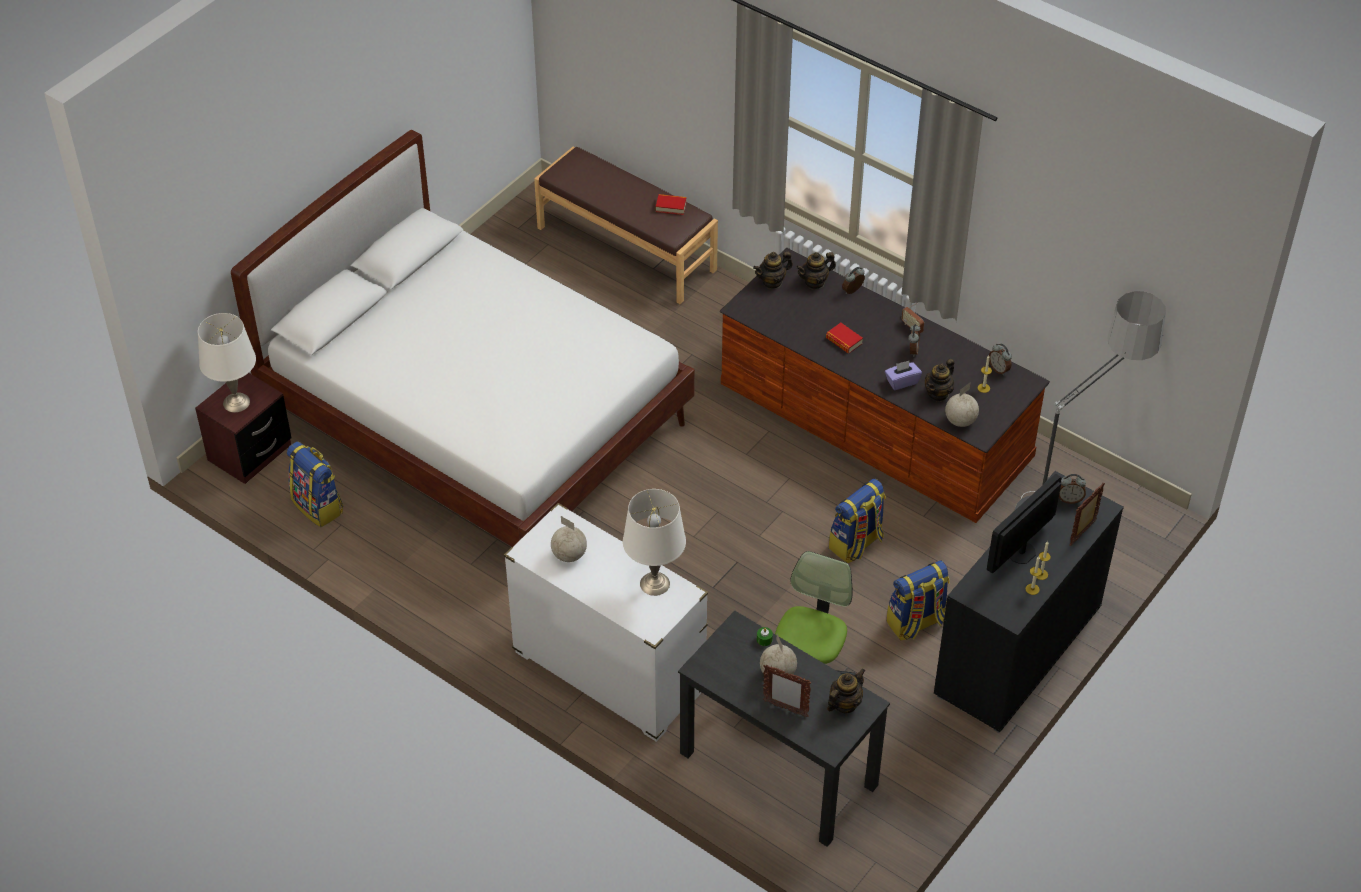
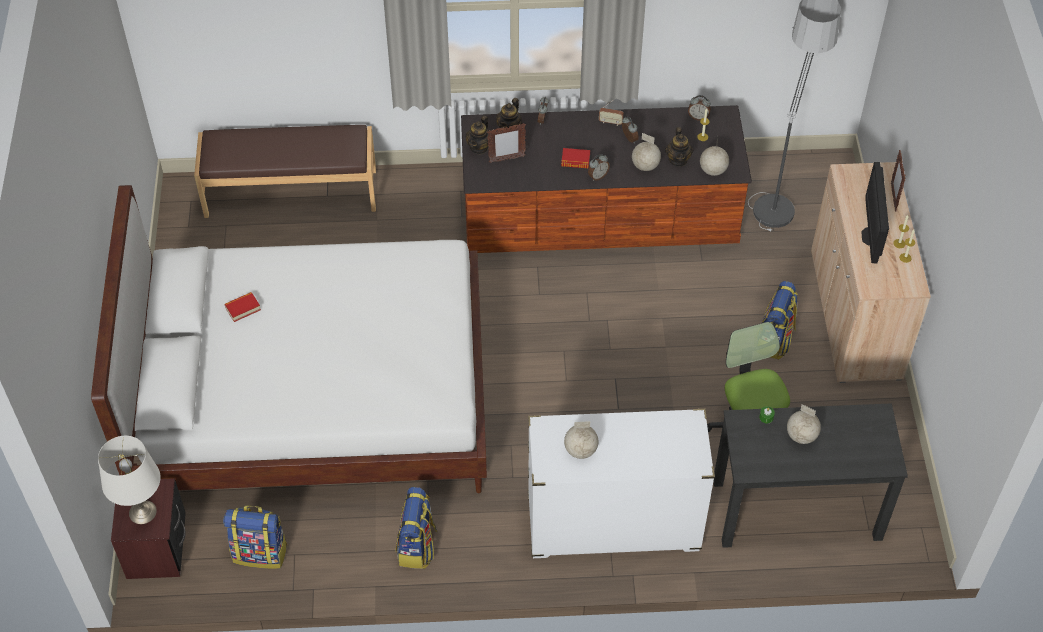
camera: 40 degrees left, 5 degrees up
(655, 584) = (663, 429): white table lamp -> none
(671, 207) = (328, 135): book -> book (243, 309)
(785, 708) = (833, 457): picture frame -> picture frame (506, 159)
(844, 704) = (865, 425): teapot -> none
(856, 544) = (680, 310): backpack -> backpack (417, 546)
(902, 381) = (645, 166): purple tissue box -> globe
(1017, 650) = (854, 315): black cabinet -> beige cabinet
(1069, 499) = (860, 178): alarm clock -> alarm clock (597, 176)

